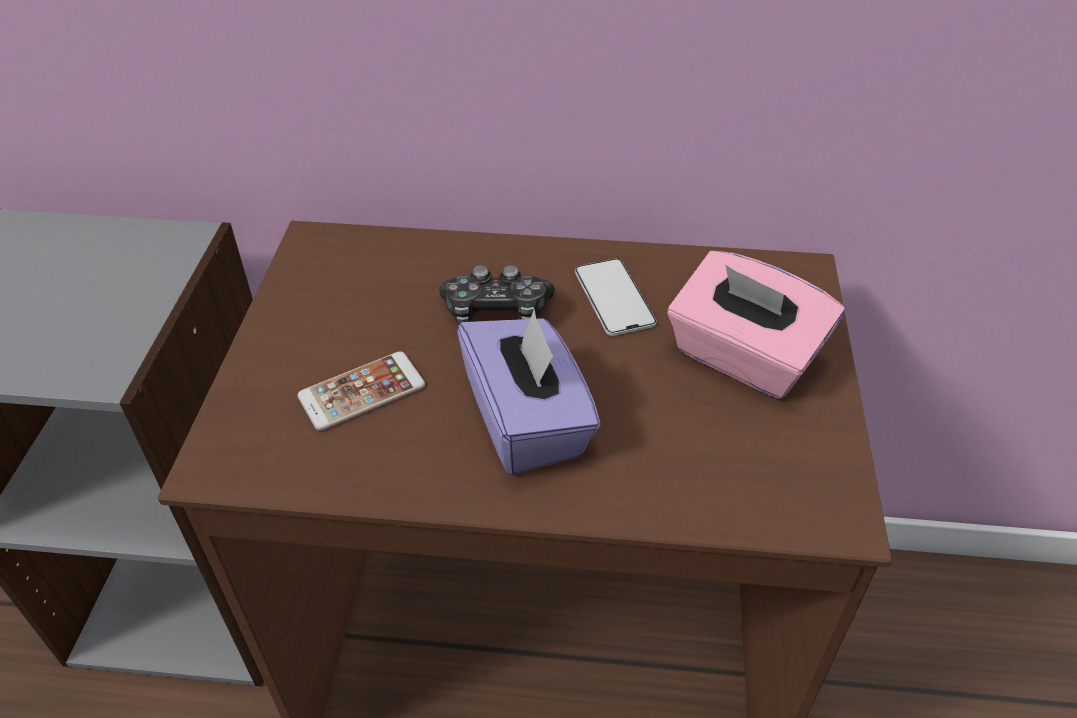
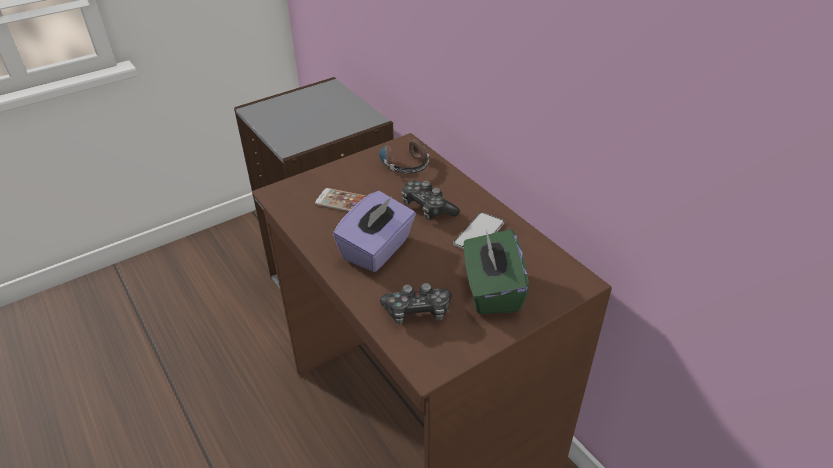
camera: 50 degrees right, 5 degrees down
(351, 269) = (403, 161): none -> headphones
(714, 460) = (417, 311): none -> game controller
(743, 358) = (491, 290): pink tissue box -> green tissue box

